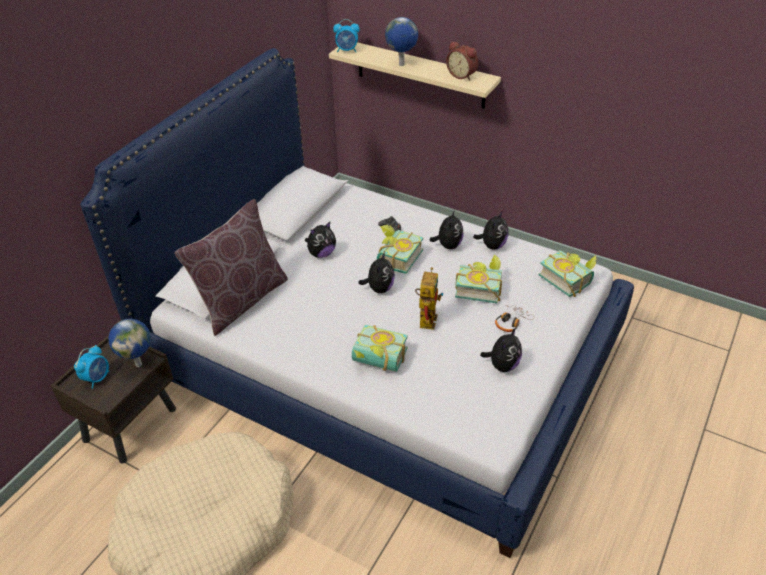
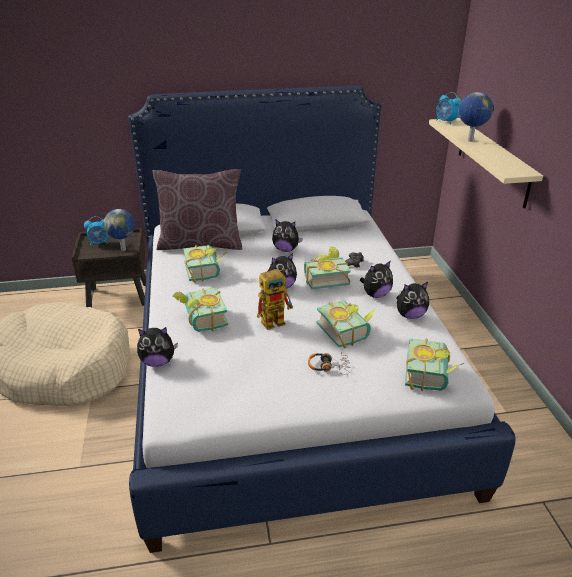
camera: 50 degrees right, 10 degrees down
(298, 320) = (206, 271): none -> book
(462, 75) = (508, 162): alarm clock -> none
(502, 365) = (268, 384): plush toy -> plush toy (158, 362)

